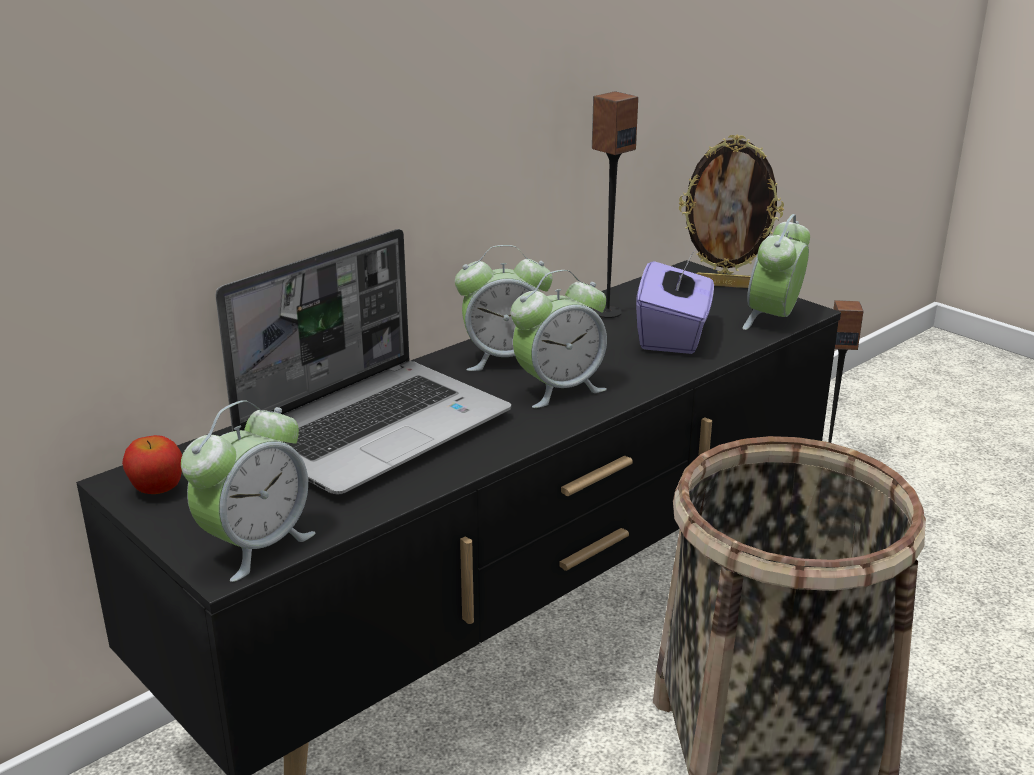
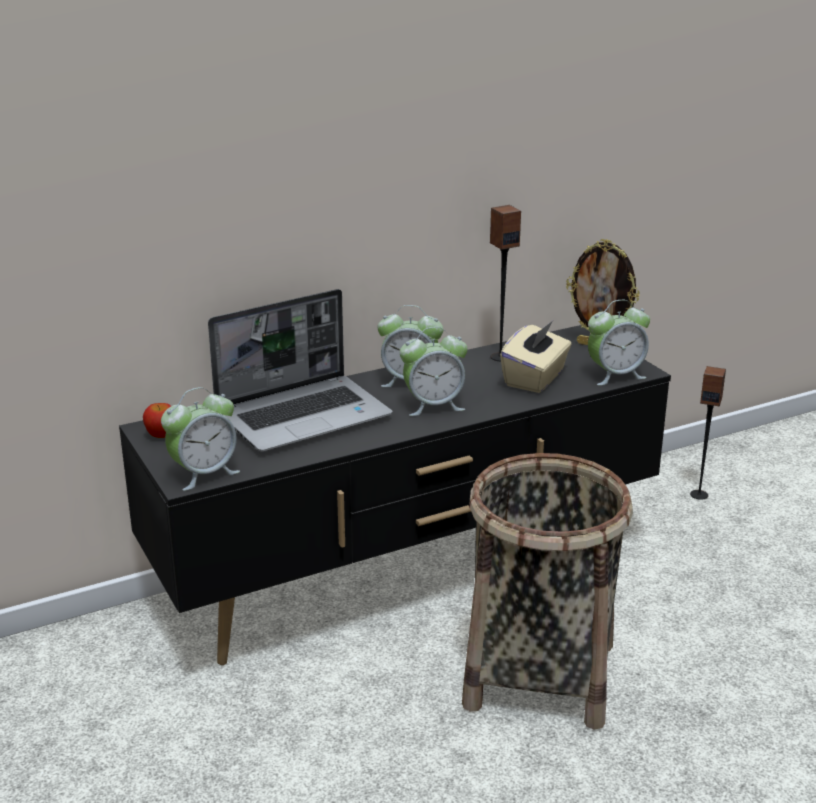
camera: 15 degrees right, 0 degrees up
(673, 335) = (535, 379): purple tissue box -> beige tissue box
(773, 319) = (615, 375): alarm clock -> alarm clock turned 150 degrees counterclockwise

